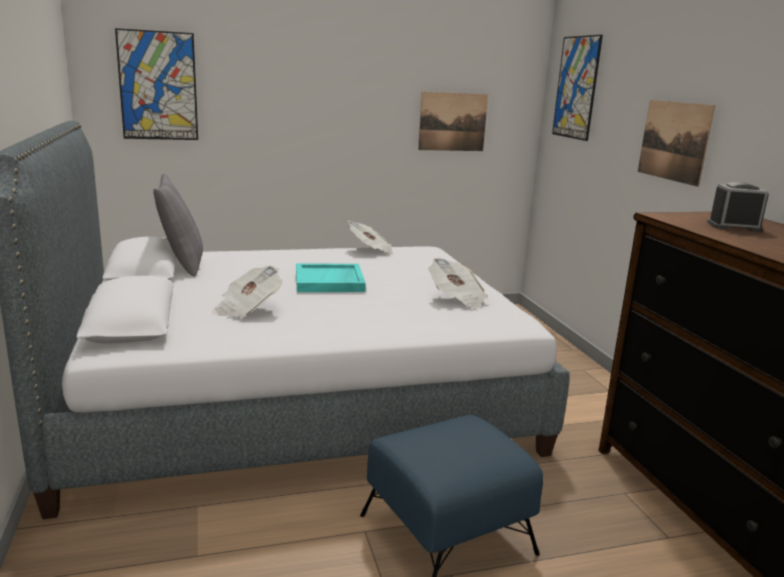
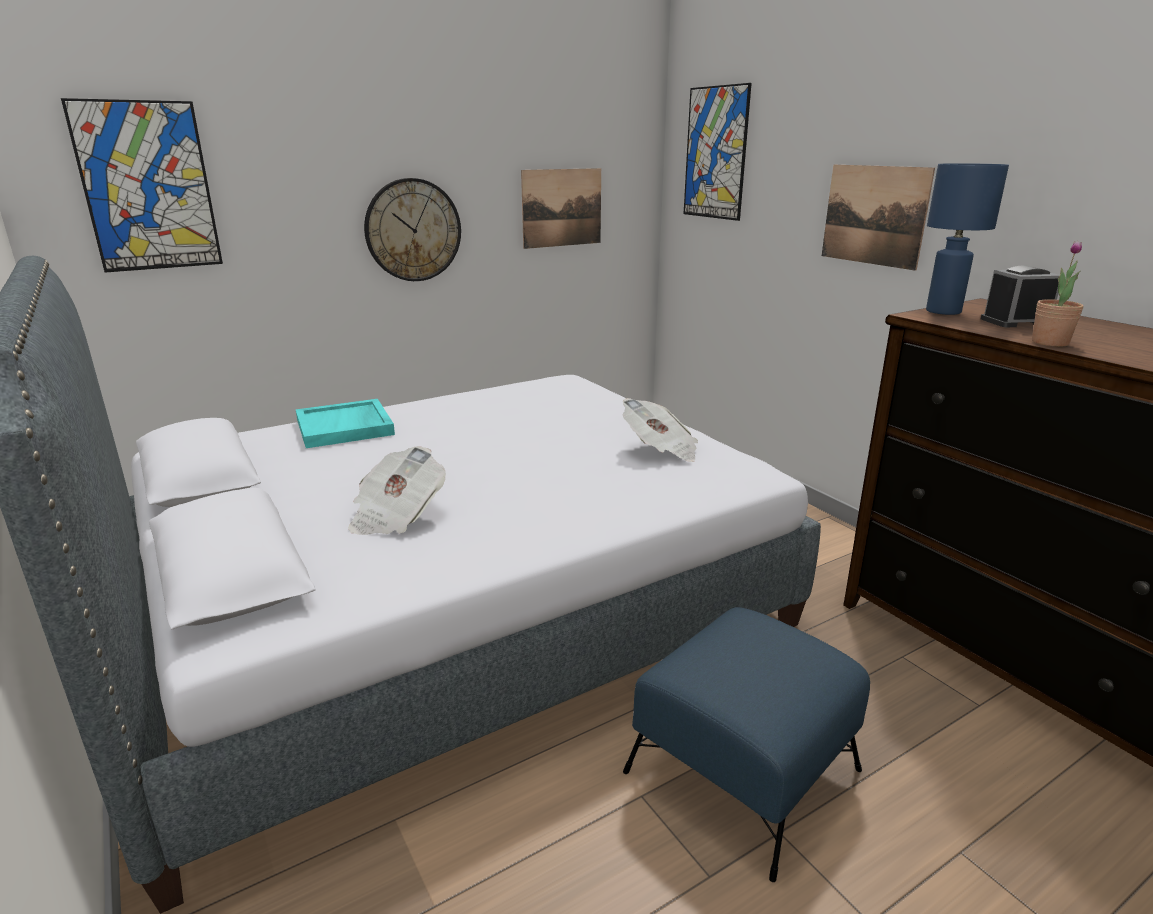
camera: 15 degrees left, 5 degrees up
(182, 264) = (251, 453): grey pillow -> none
(330, 281) = (481, 449): turquoise tray -> turquoise tray (345, 427)
(333, 129) = (413, 230): none -> wall clock
(371, 251) = (499, 392): newspaper -> none
(683, 215) = (942, 311): none -> blue table lamp
(734, 240) = (1050, 342): none -> potted plant

